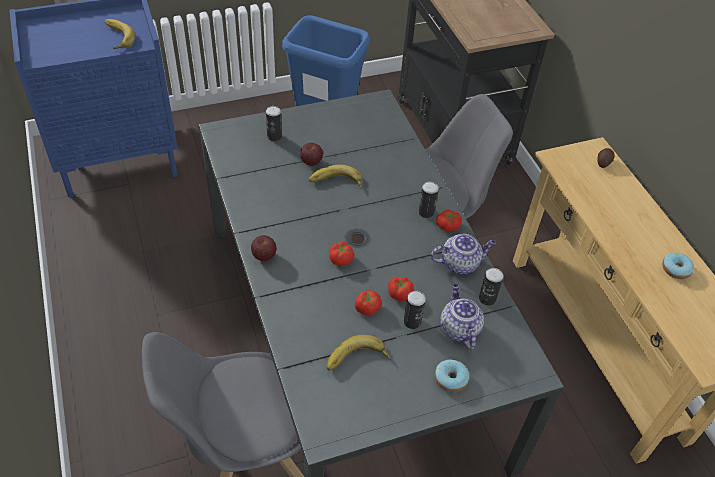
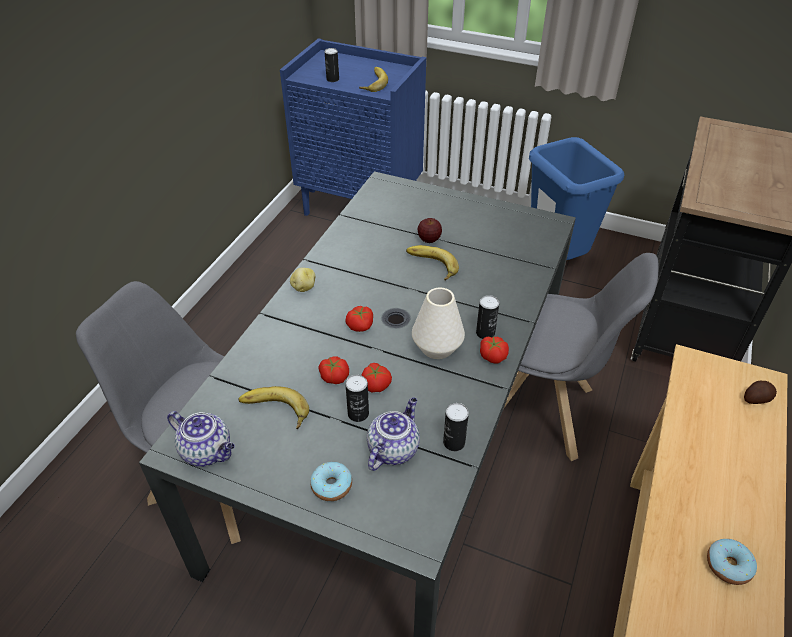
camera: 45 degrees right, 5 degrees down
(264, 256) = (303, 287): apple -> potato
(274, 136) = (422, 206): can -> can (332, 79)
(408, 242) = (437, 347): none -> white vase
(460, 263) = (465, 395): teapot -> teapot (208, 451)

